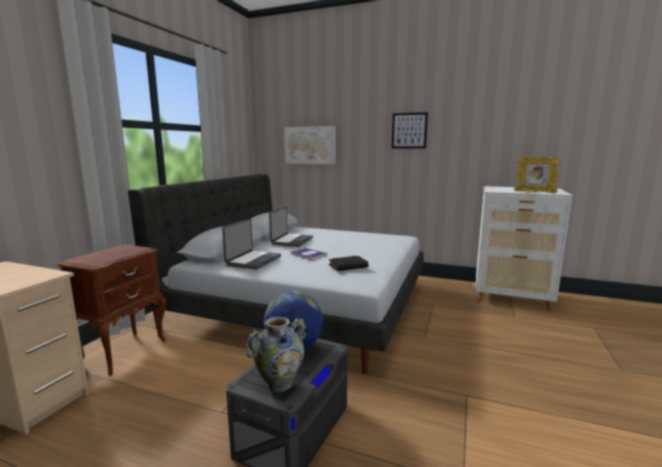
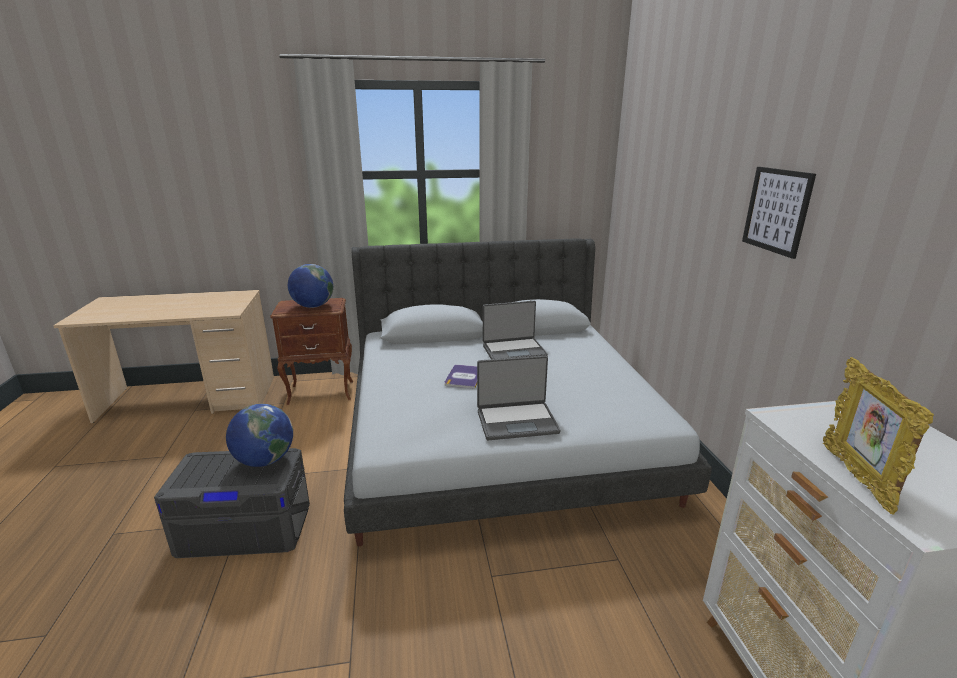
camera: 60 degrees right, 10 degrees up
(118, 253) = (313, 306): none -> globe
(253, 260) = (412, 357): laptop -> laptop (517, 421)
(279, 384) = (194, 476): vase -> none
(310, 145) = (656, 206): picture -> none
(348, 266) = (435, 415): black book -> none

